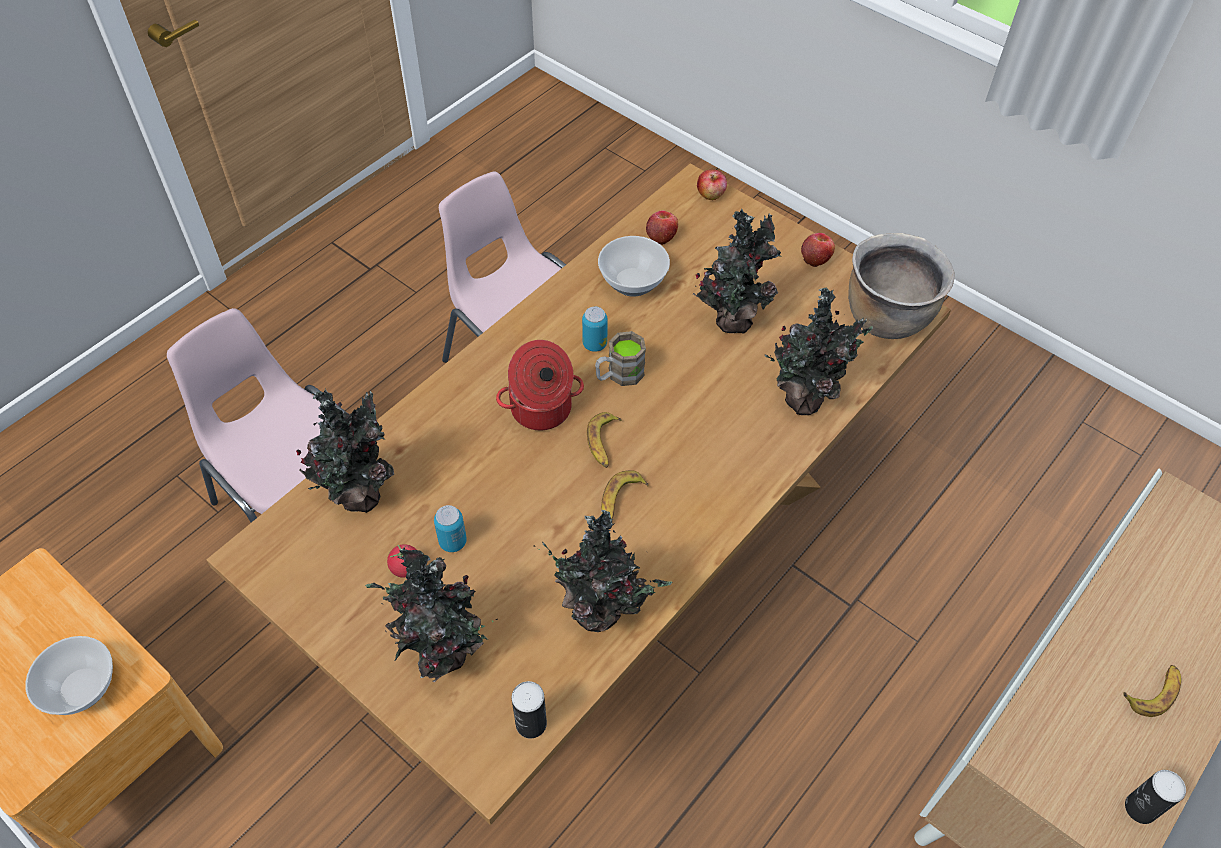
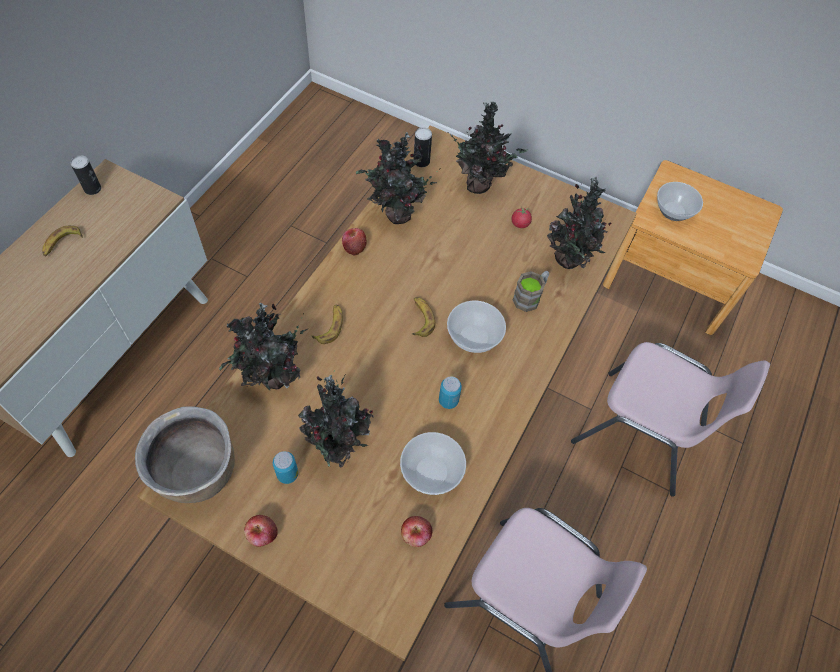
camera: 165 degrees right, 5 degrees up
(453, 542) = (498, 241): can -> can (287, 474)
(541, 409) = (472, 337): cooking pot -> bowl
(619, 375) = (422, 376): brown mug -> brown mug (530, 297)
(620, 501) = (400, 281): banana -> banana (330, 326)
(711, 194) = (375, 608): apple -> apple (354, 247)

